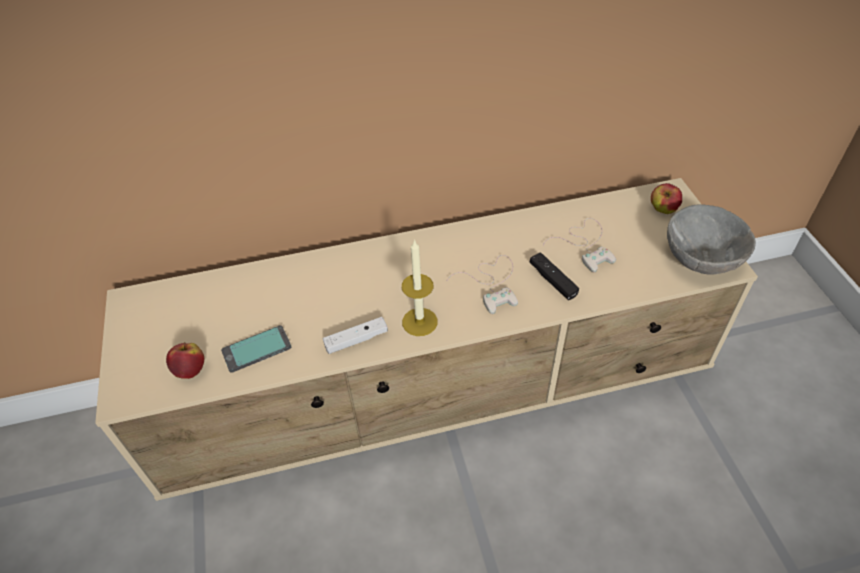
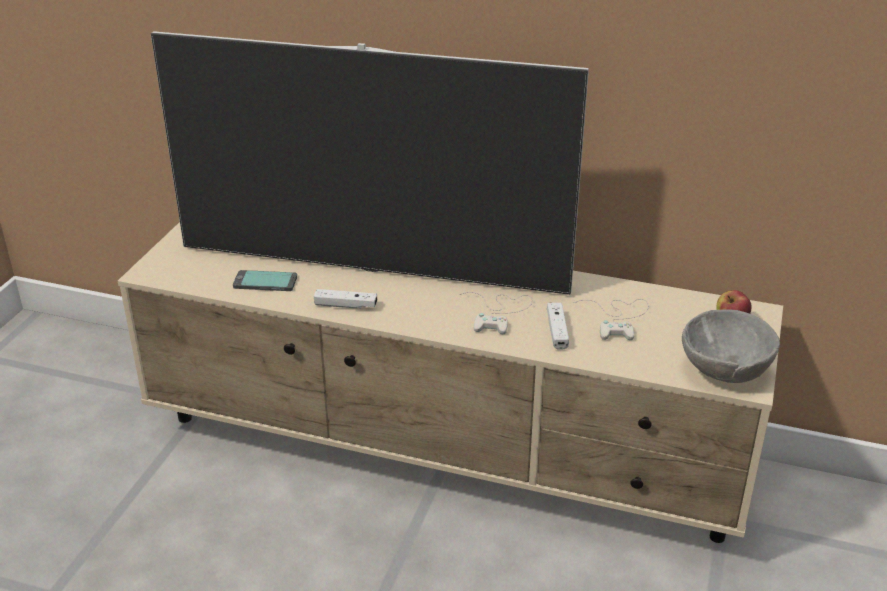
camera: 30 degrees right, 15 degrees down
(190, 370) = (207, 276): apple -> none
(345, 287) = (372, 269): none -> television
(419, 322) = (409, 314): candle -> none
(553, 281) = (557, 331): black game controller -> white game controller

